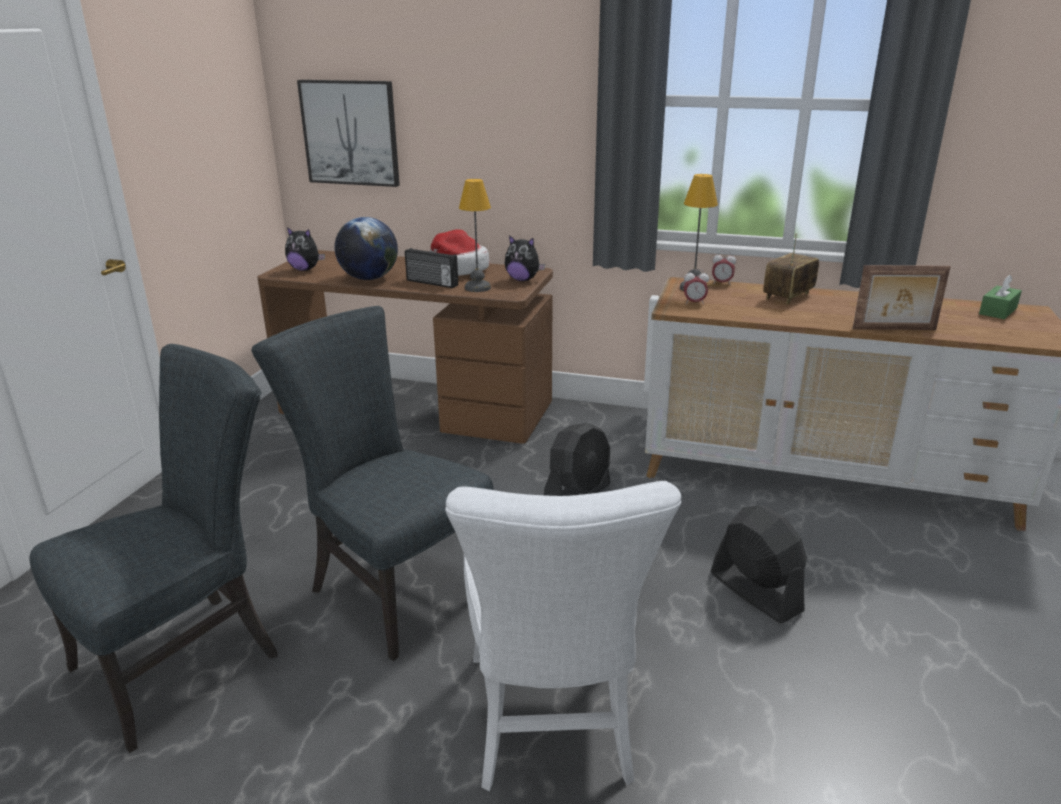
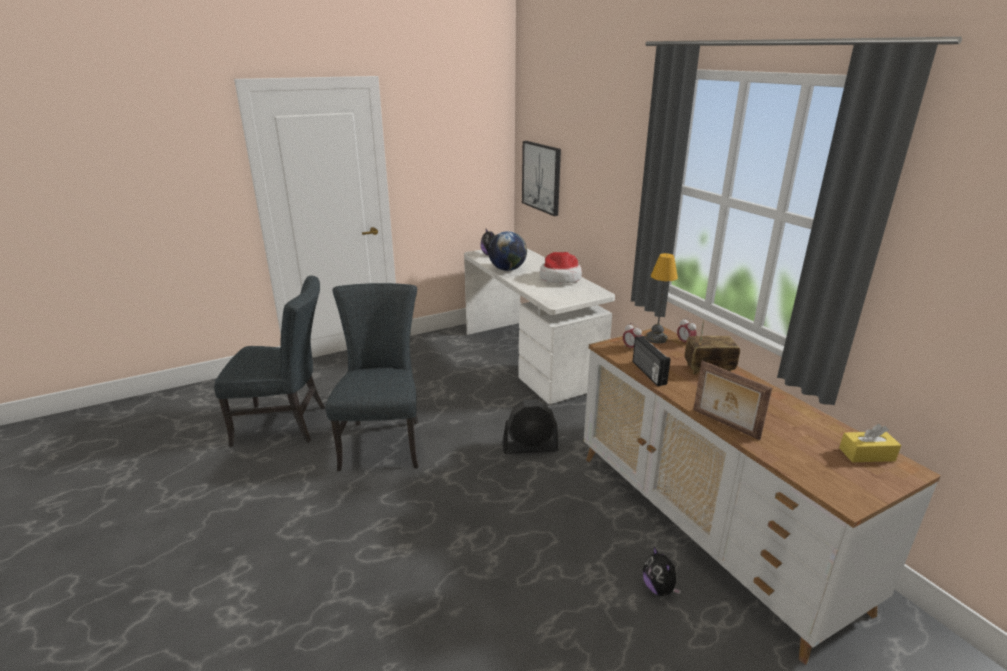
camera: 45 degrees right, 0 degrees up
(416, 406) = (531, 358): brown desk -> white desk
(431, 283) = (530, 282): radio -> radio (648, 373)
(477, 287) = (546, 293): table lamp -> none
(523, 280) = (581, 296): plush toy -> plush toy (659, 588)
(553, 726) = (343, 540): white chair -> none
(755, 592) = (530, 556): black fan -> none
(998, 311) = (866, 454): green tissue box -> yellow tissue box

